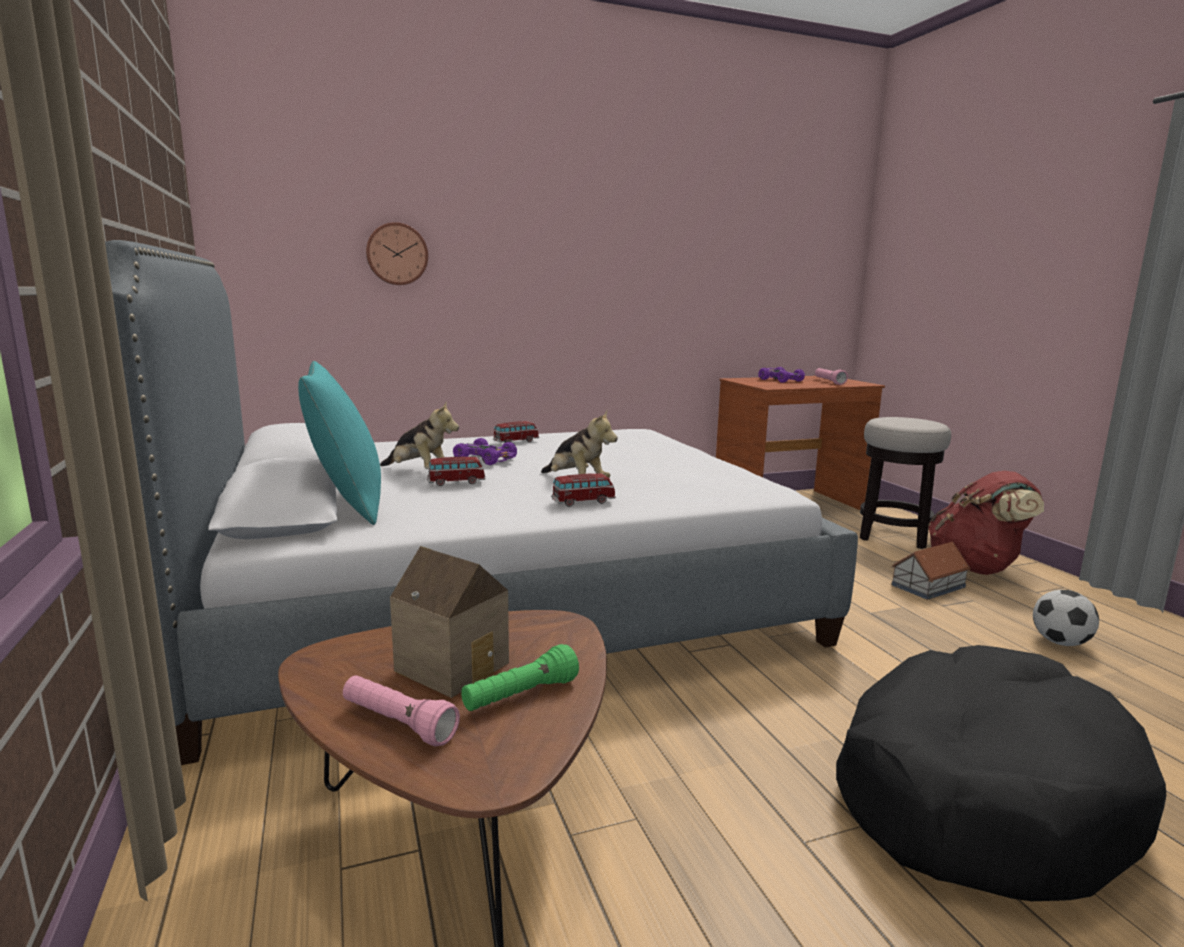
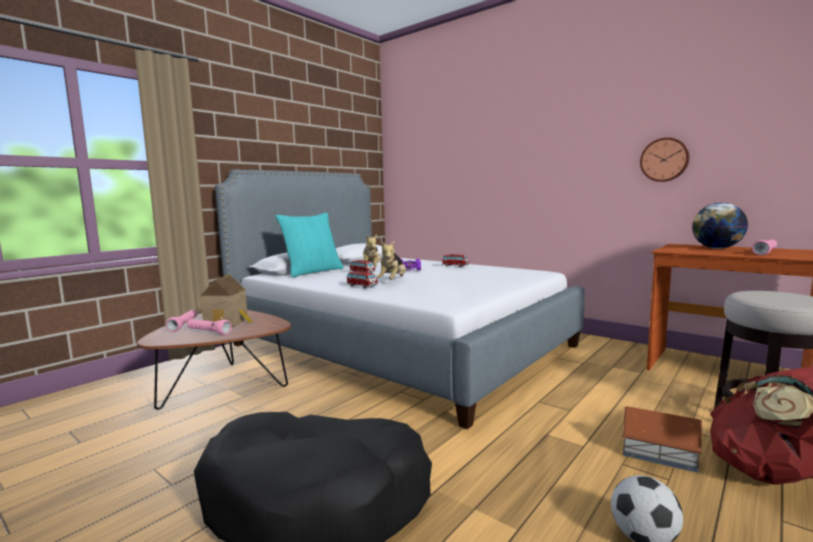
camera: 60 degrees right, 5 degrees down
(397, 254) = (452, 164): wall clock -> wall clock (664, 160)
(520, 696) = (209, 332): green flashlight -> pink flashlight
(779, 380) = (716, 248): purple toy car -> globe

